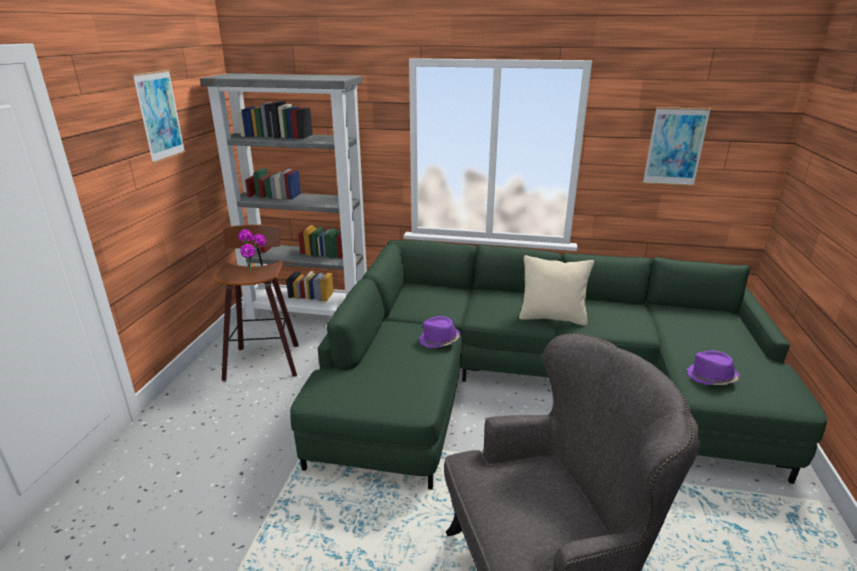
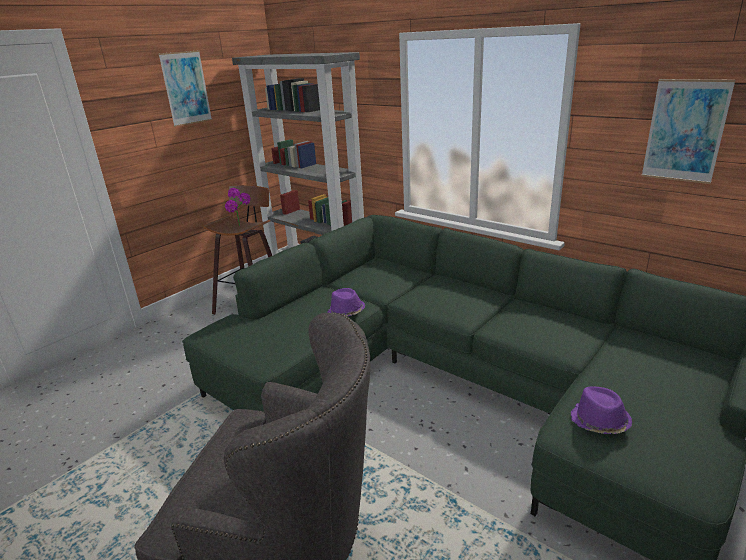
camera: 30 degrees right, 0 degrees up
(552, 317) = (480, 315): beige pillow -> none

